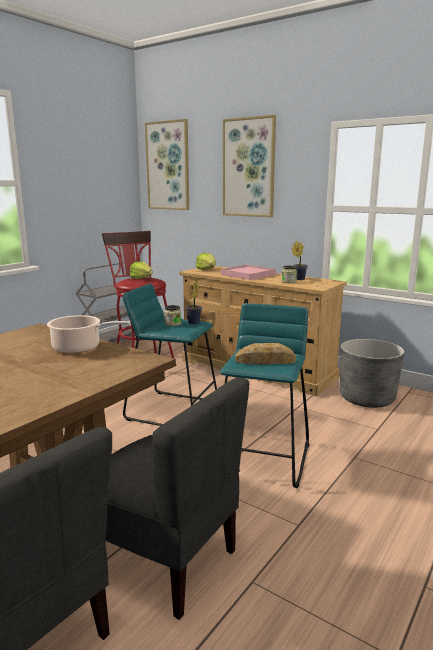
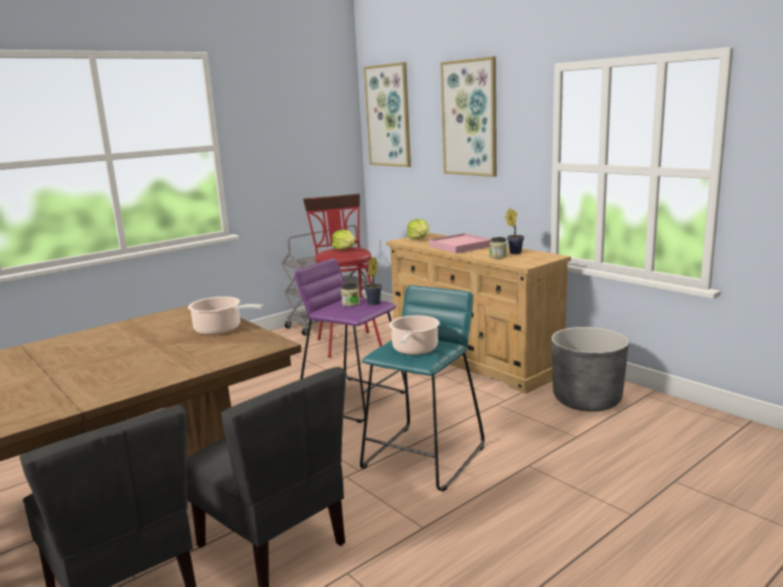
camera: 15 degrees right, 0 degrees up
(172, 410) = (354, 399): turquoise stool -> purple stool
(265, 360) = (414, 350): bread -> cooking pot

